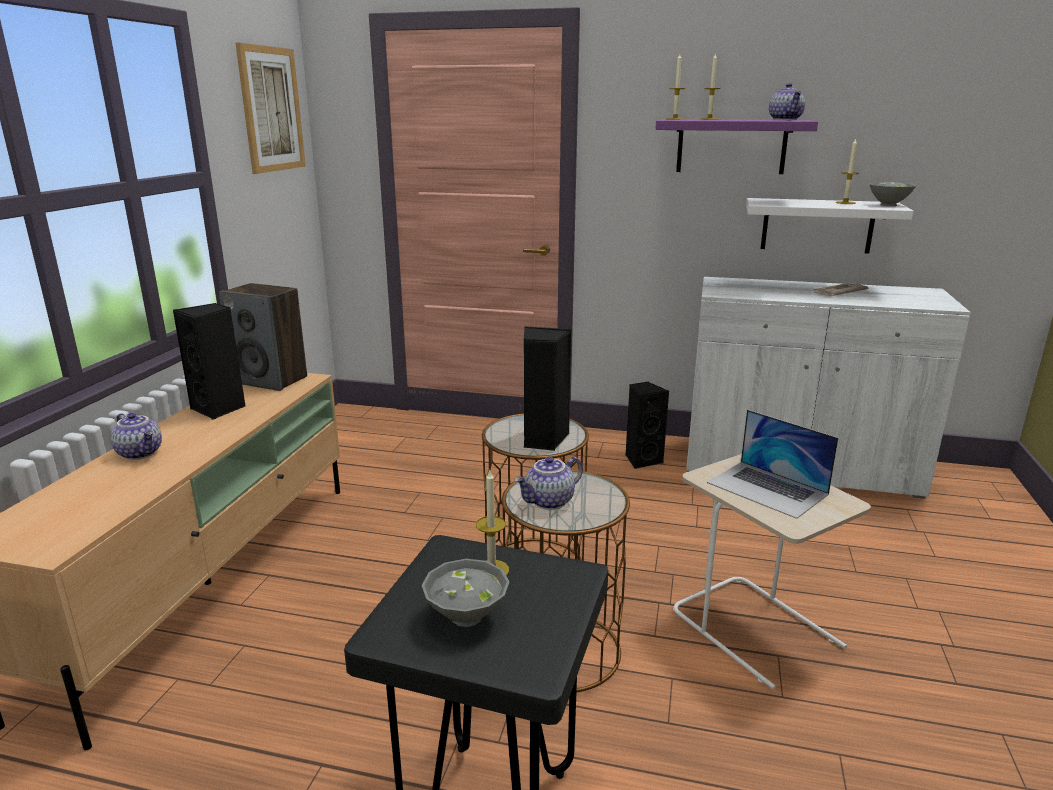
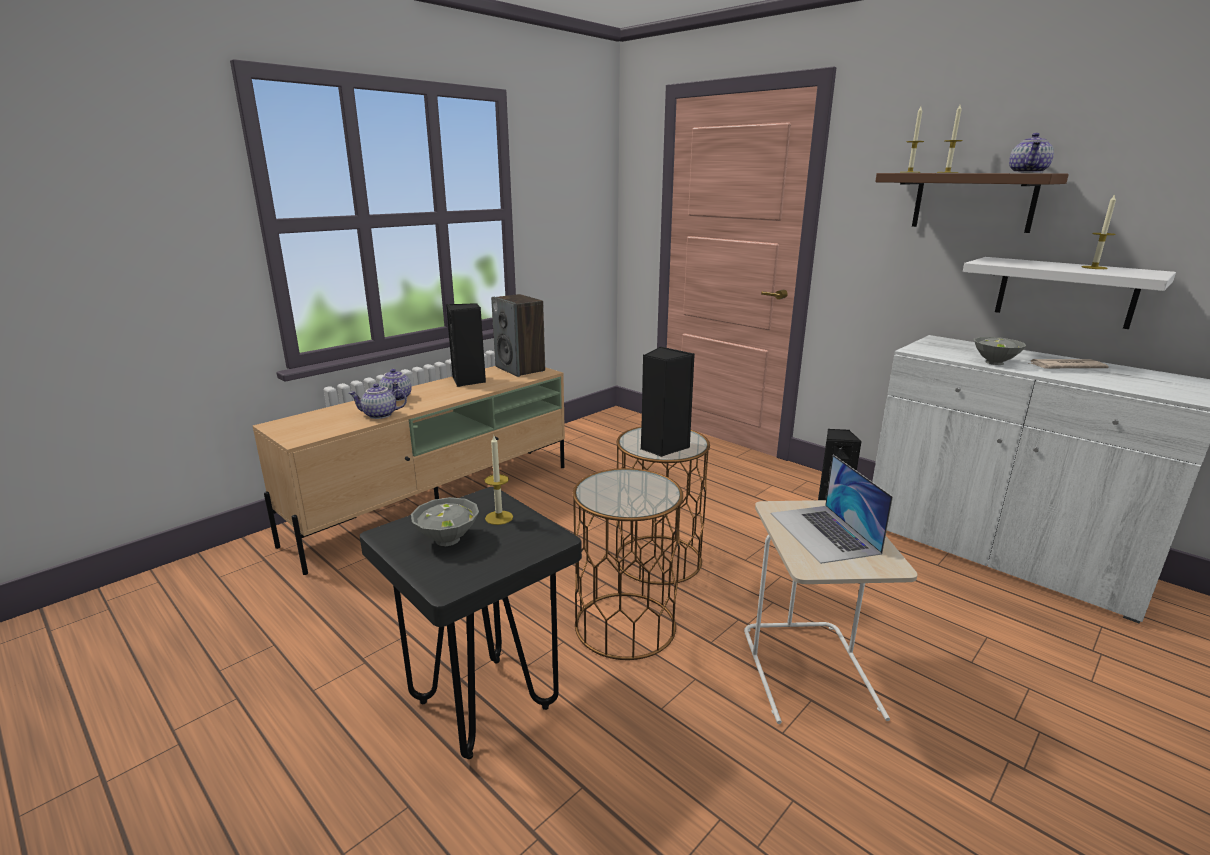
camera: 30 degrees right, 0 degrees up
(271, 109) = (579, 164): picture -> none
(549, 502) = (612, 490): teapot -> teapot (379, 415)
(731, 146) = (973, 201): purple shelf -> brown shelf
(887, 205) = (1146, 273): grey bowl -> grey bowl (993, 362)

